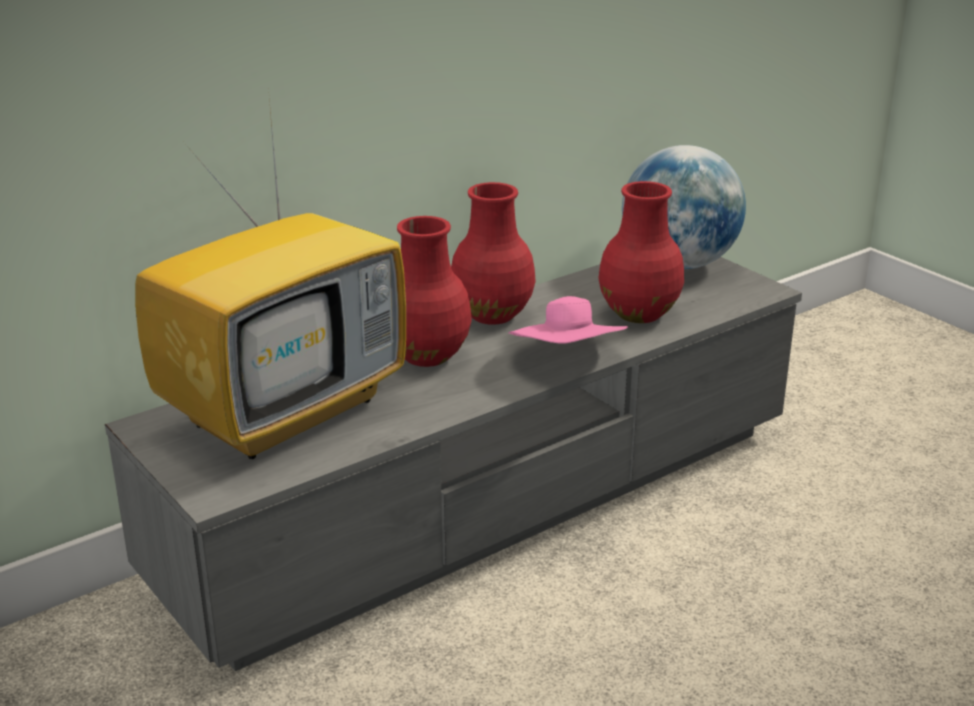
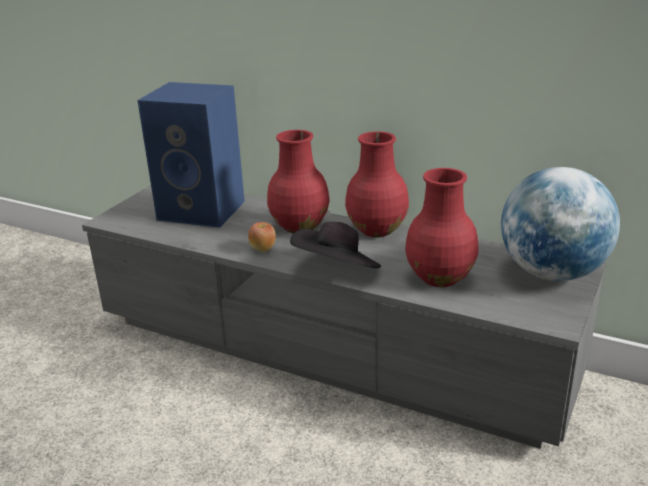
camera: 65 degrees right, 0 degrees up
(285, 409) = (204, 210): television -> blue speaker
(463, 392) = (263, 249): none -> apple
(568, 360) = (337, 270): pink hat -> black hat

